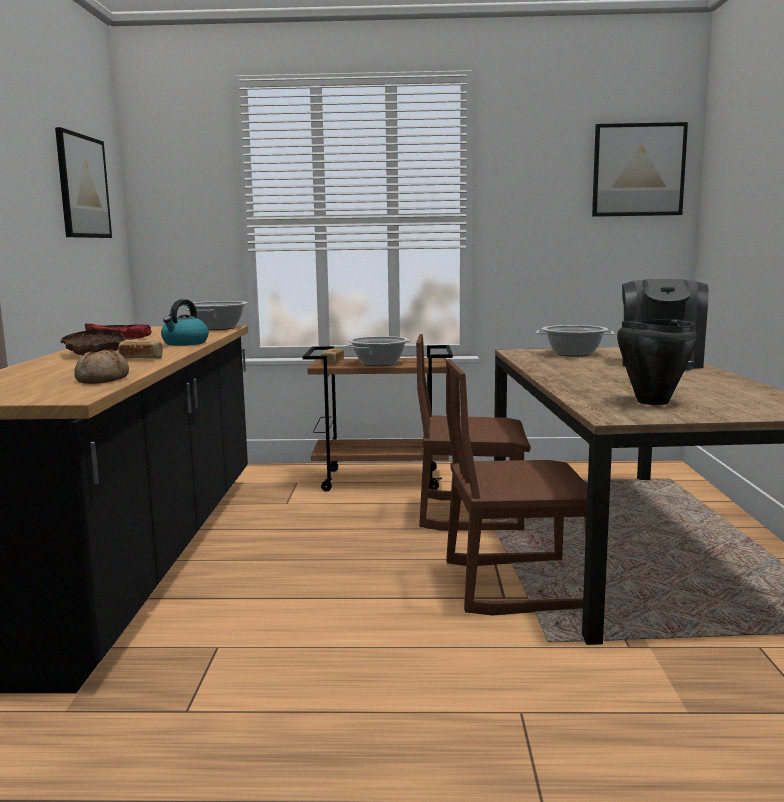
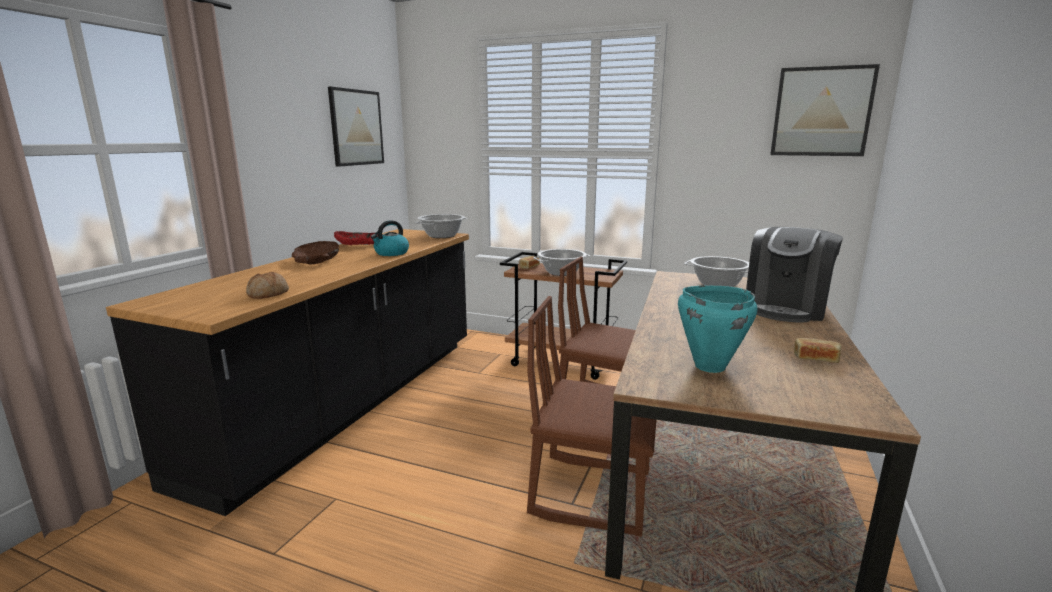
camera: 20 degrees right, 5 degrees up
(141, 359) = (333, 270): bread -> bread (816, 358)
(651, 402) = (709, 366): black cooking pot -> turquoise cooking pot

